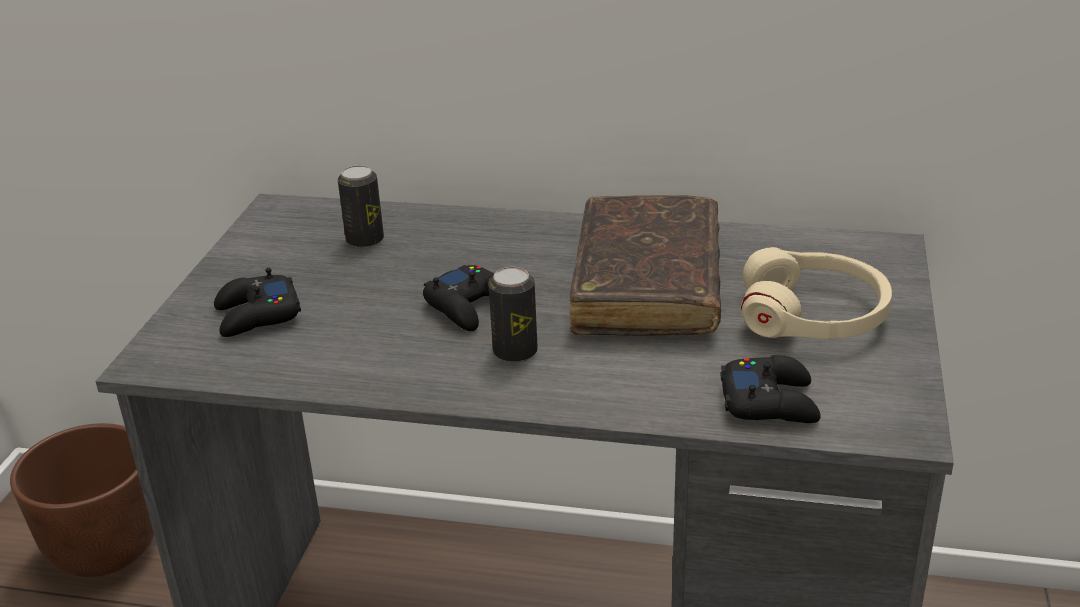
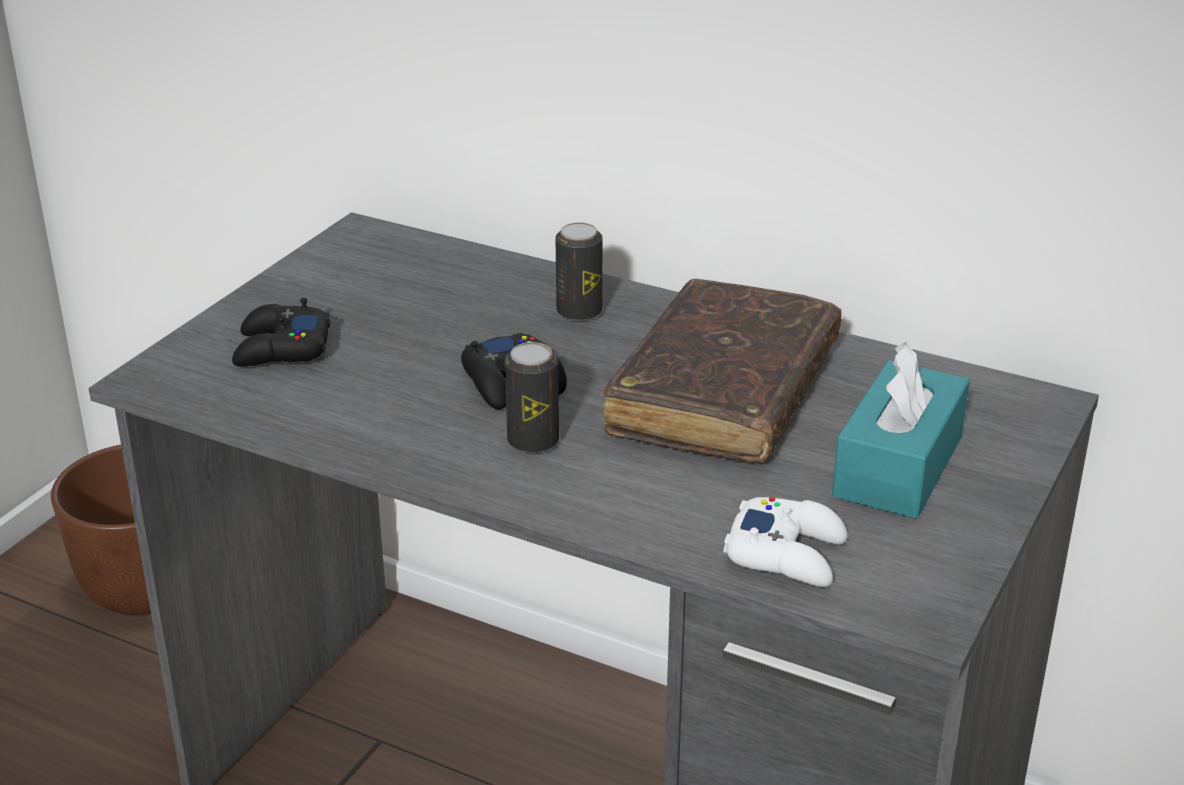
camera: 15 degrees right, 0 degrees up
(365, 240) = (437, 285): can -> can (579, 312)
(770, 401) = (787, 553): black game controller -> white game controller
(813, 316) = (898, 466): beige headphones -> turquoise tissue box

